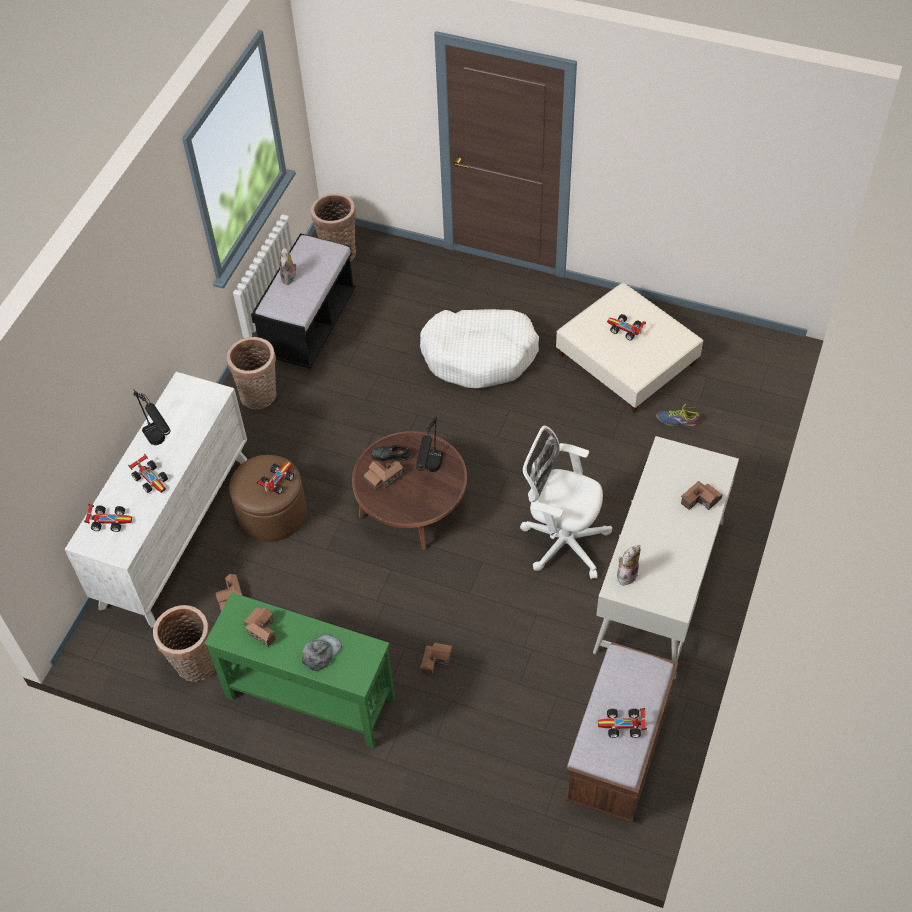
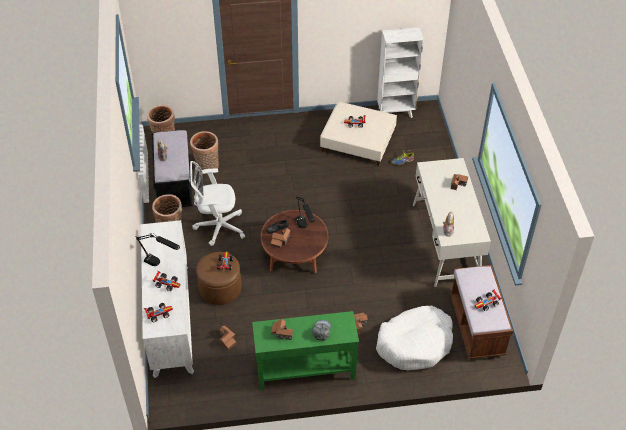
camera: 30 degrees left, 5 degrees down
(194, 665) = (230, 382): basket -> basket (207, 168)
(479, 355) = (280, 166): white dog bed -> white dog bed (415, 343)
(561, 541) = (383, 240): white office chair -> white office chair (217, 227)
(719, 334) = (396, 112): none -> white bookcase

